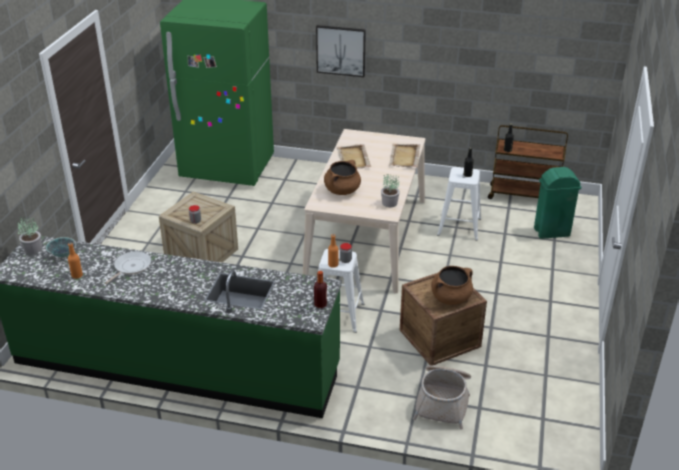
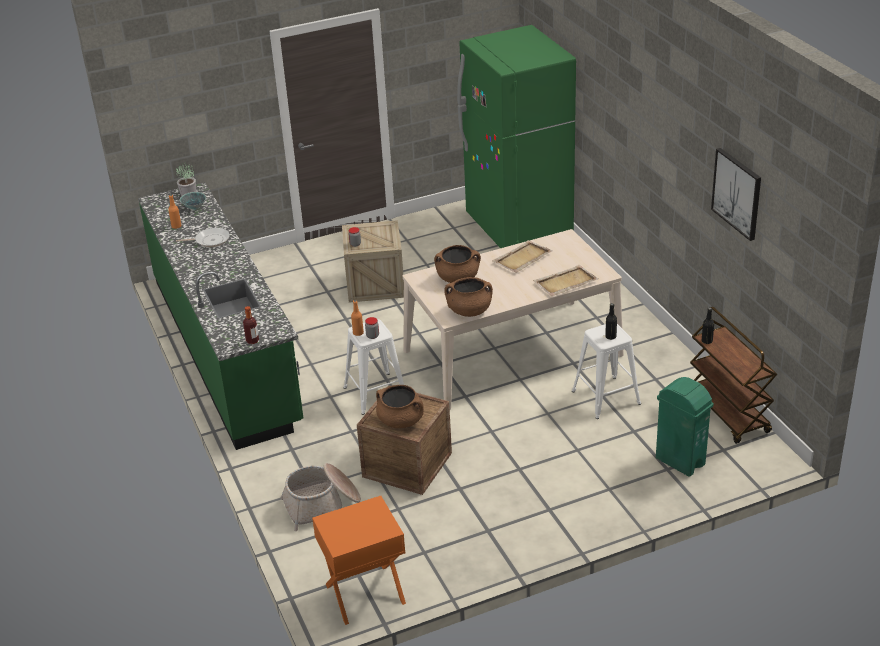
camera: 55 degrees right, 0 degrees up
(341, 50) = (621, 142): picture -> picture (737, 193)
(389, 203) = (469, 311): potted plant -> brown cooking pot
(568, 425) = (365, 594): none -> orange nightstand

